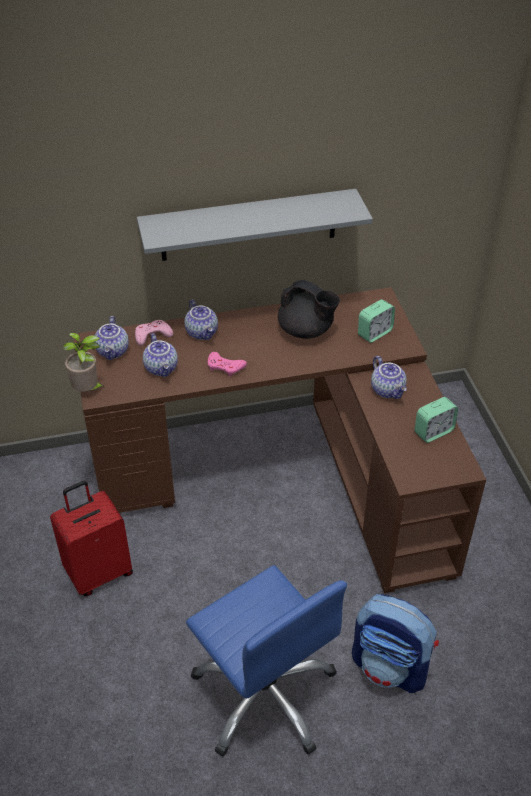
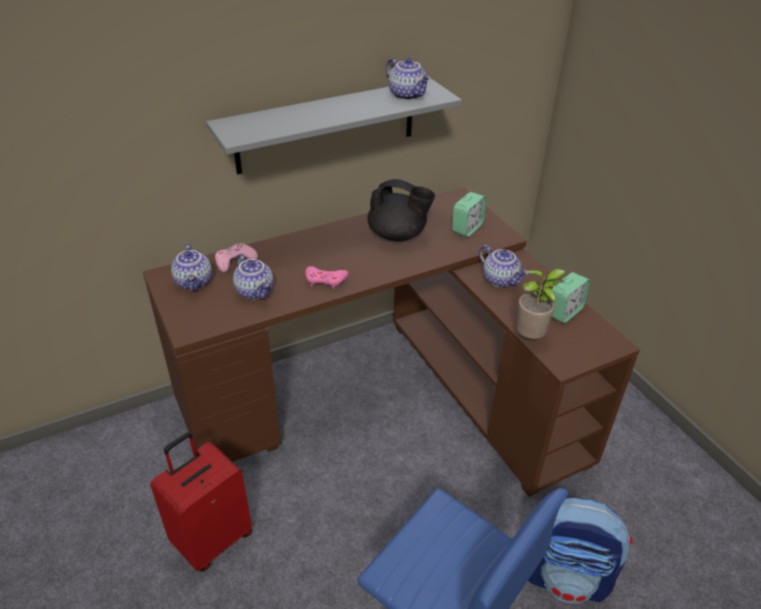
camera: 15 degrees left, 5 degrees down
(88, 390) = (175, 327): potted plant -> potted plant (531, 338)
(202, 332) = (289, 251): teapot -> teapot (408, 95)

